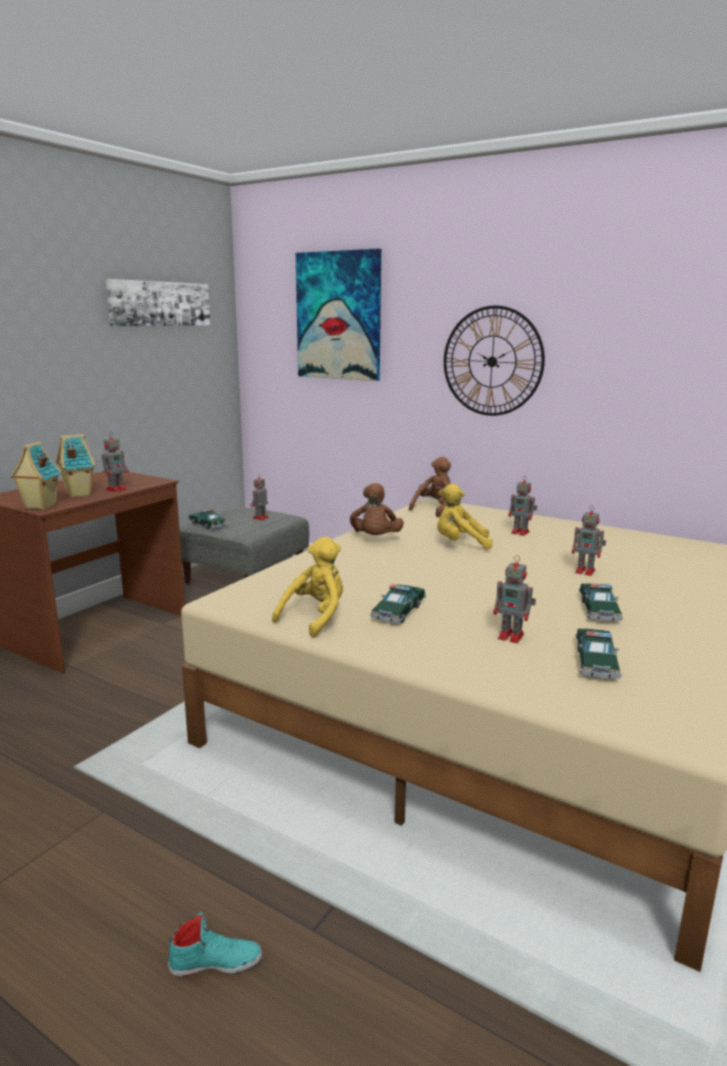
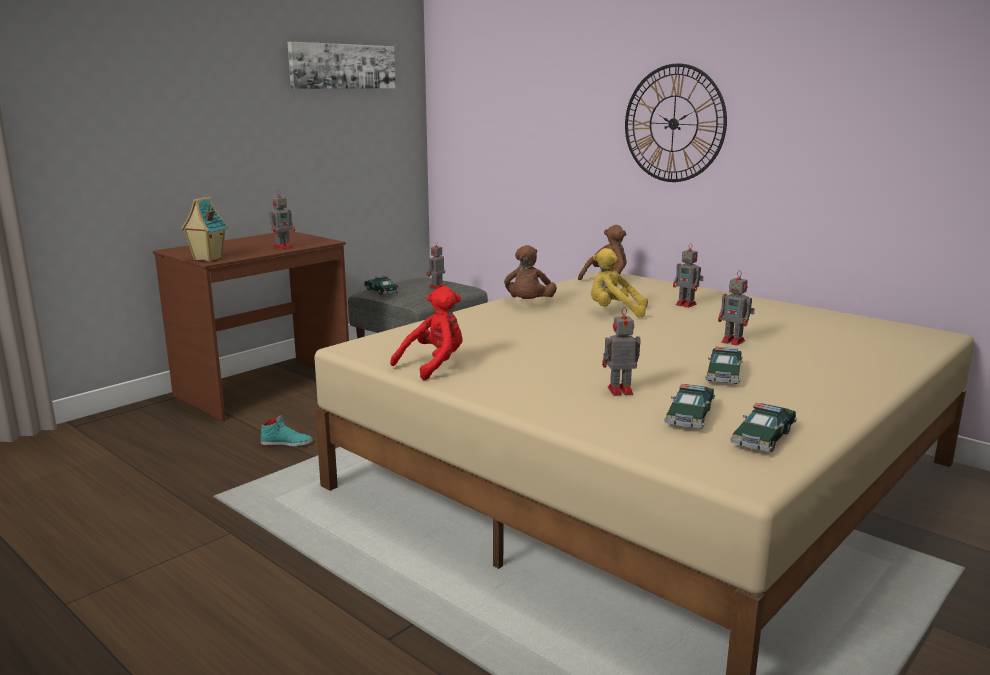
camera: 10 degrees right, 0 degrees up
(78, 494) = (246, 250): toy house -> none
(215, 961) = (295, 651): turquoise shoe -> turquoise shoe (287, 443)
(315, 618) = (434, 365): yellow plush toy -> red plush toy
(339, 316) = (523, 77): picture -> none
(399, 611) = (517, 365): toy car -> toy car (763, 437)
(512, 636) = (618, 391): toy robot -> toy robot turned 135 degrees clockwise

